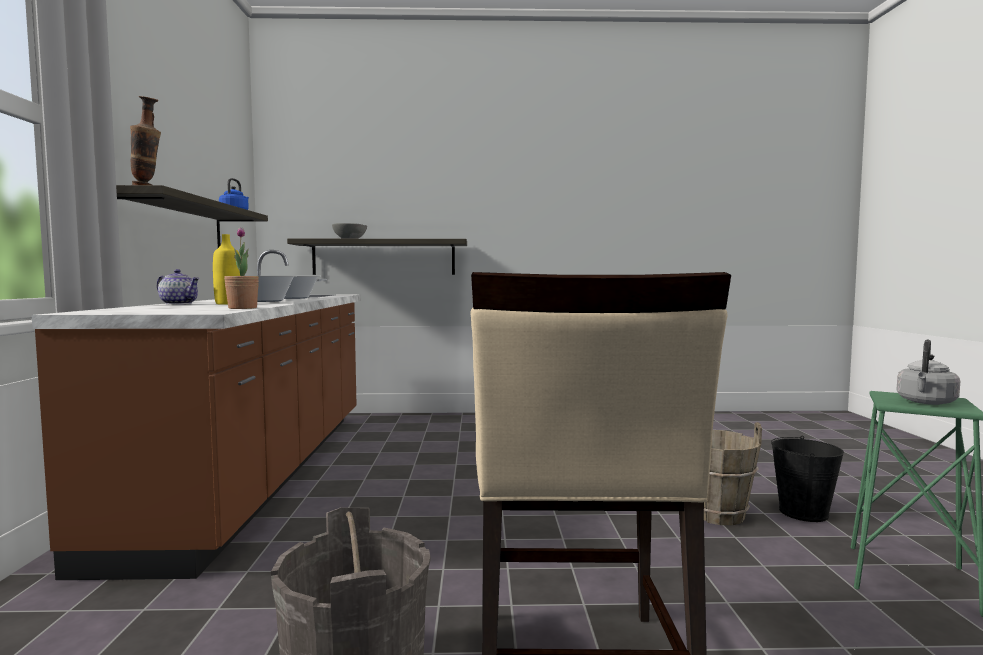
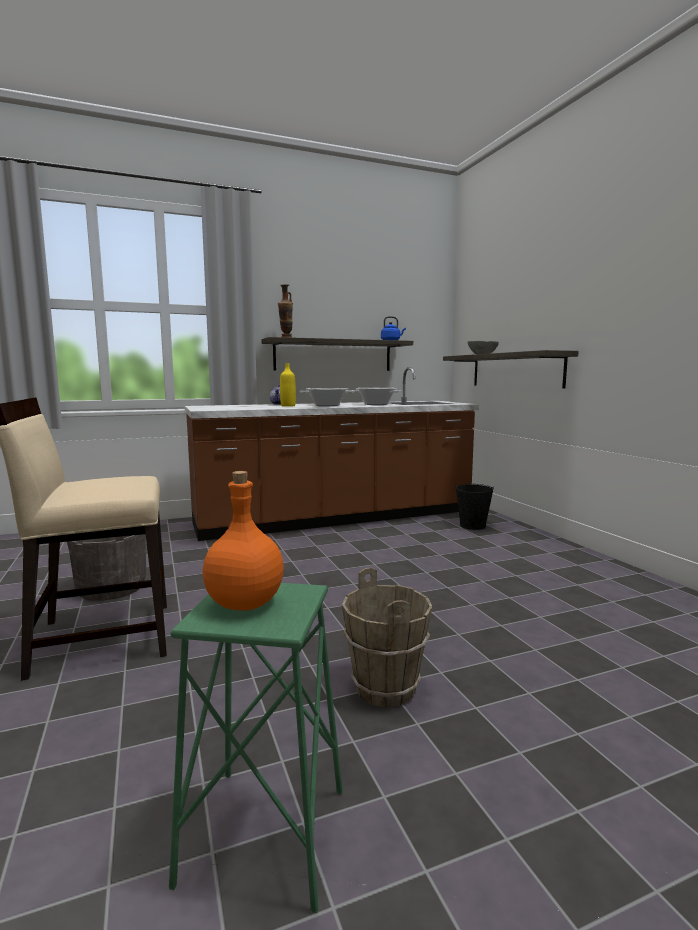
camera: 70 degrees right, 5 degrees up
(242, 308) = (242, 409): potted plant -> none
(804, 512) = (444, 760): black bucket -> black bucket (473, 526)
(926, 402) = (244, 604): grey kettle -> orange bottle

